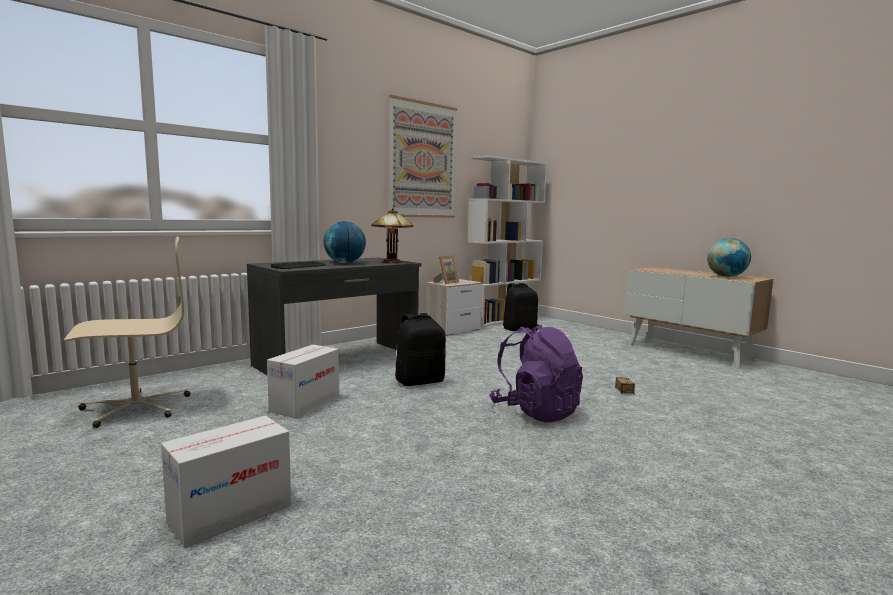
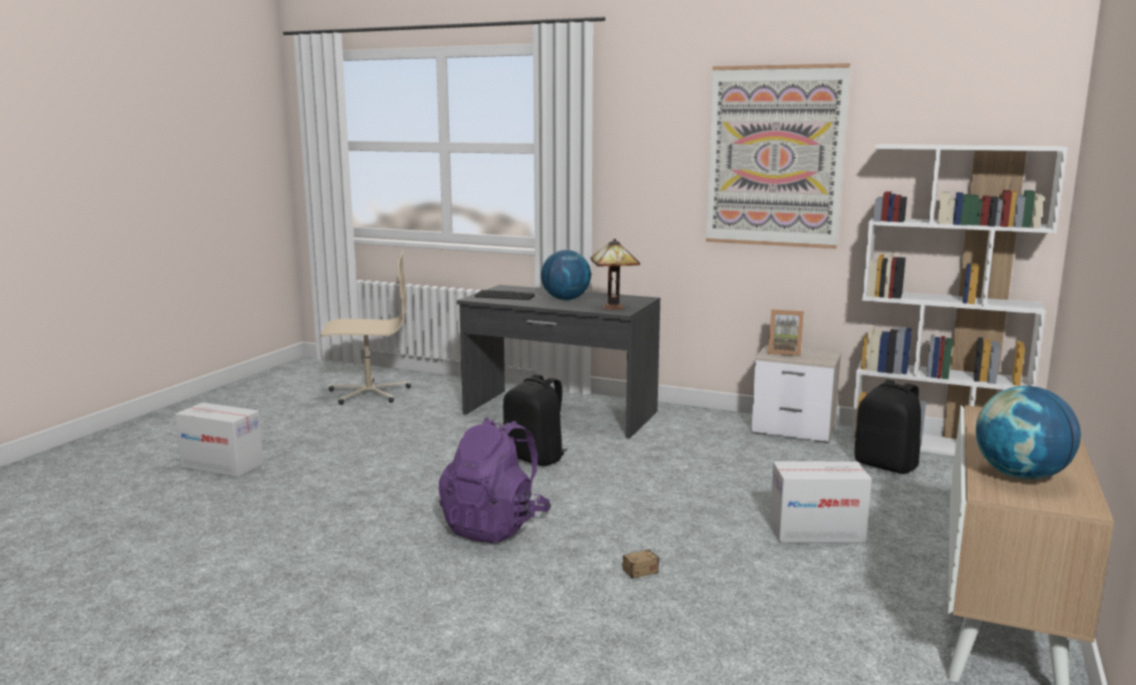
camera: 65 degrees right, 5 degrees up
(135, 407) = (368, 393): beige office chair -> beige office chair turned 45 degrees counterclockwise
(305, 404) = (422, 433): cardboard box -> cardboard box (816, 532)

